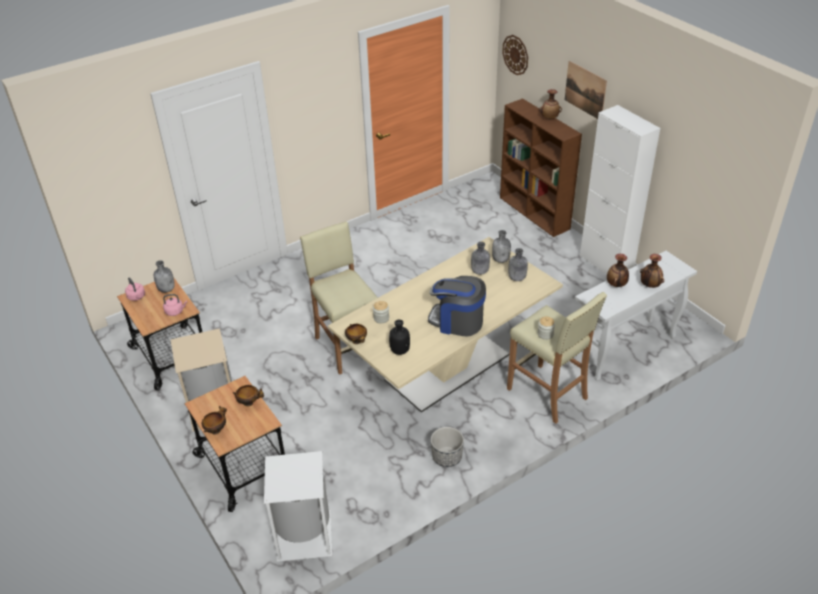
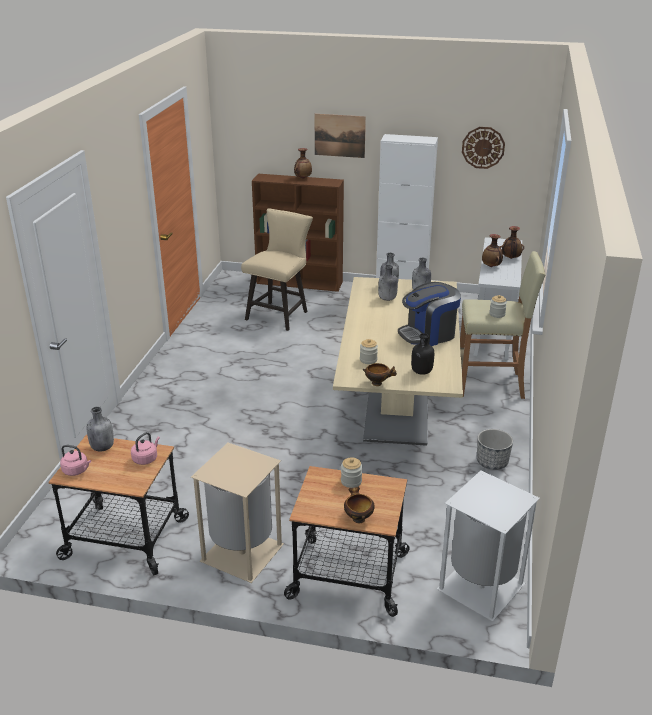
camera: 45 degrees left, 10 degrees down
(249, 403) = (351, 481): bowl -> jar
(347, 347) = (293, 436): beige stool -> none
(478, 236) = (279, 314): none -> beige chair
(515, 55) = (240, 132): wall clock -> wall clock (483, 147)

